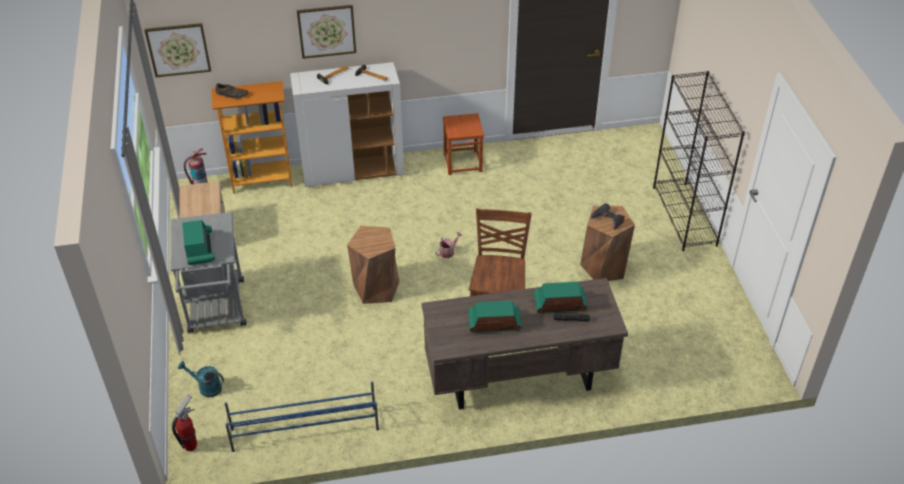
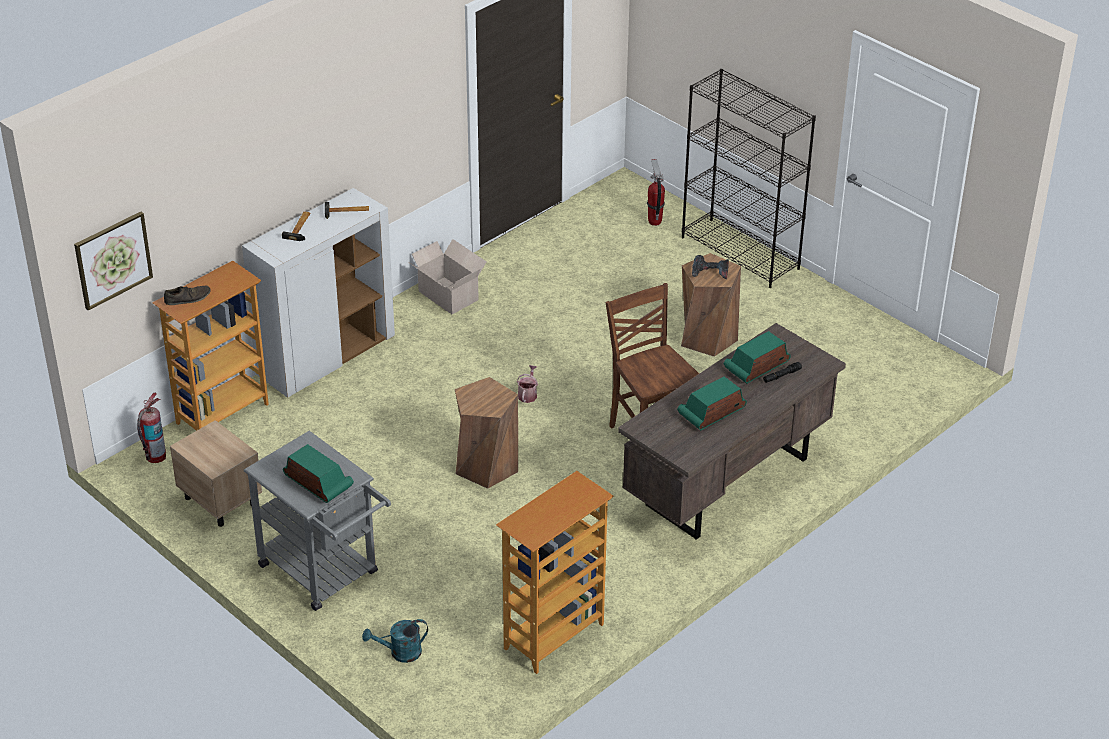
camera: 35 degrees left, 5 degrees down
(190, 445) = (446, 715): fire extinguisher -> fire extinguisher (654, 221)
(304, 429) = (554, 637): blue shoe rack -> bookcase
(326, 31) = (279, 171): picture -> none
(463, 162) = (447, 294): brown stool -> cardboard box

